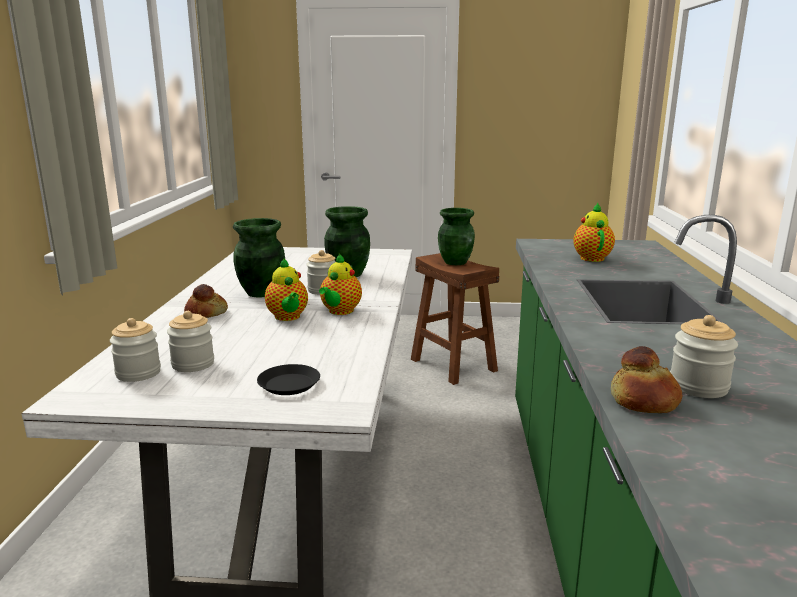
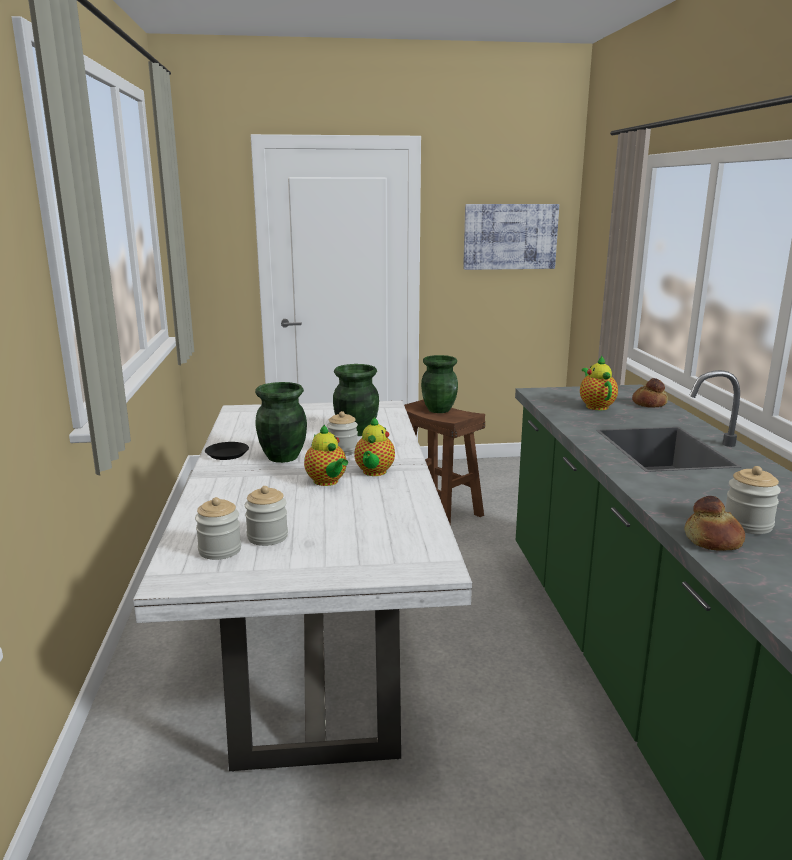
camera: 10 degrees left, 0 degrees up
(206, 313) = (241, 483): bread -> bread (649, 403)
(289, 384) = (374, 549): black plate -> black plate (227, 454)
(548, 95) = (510, 236): none -> picture

